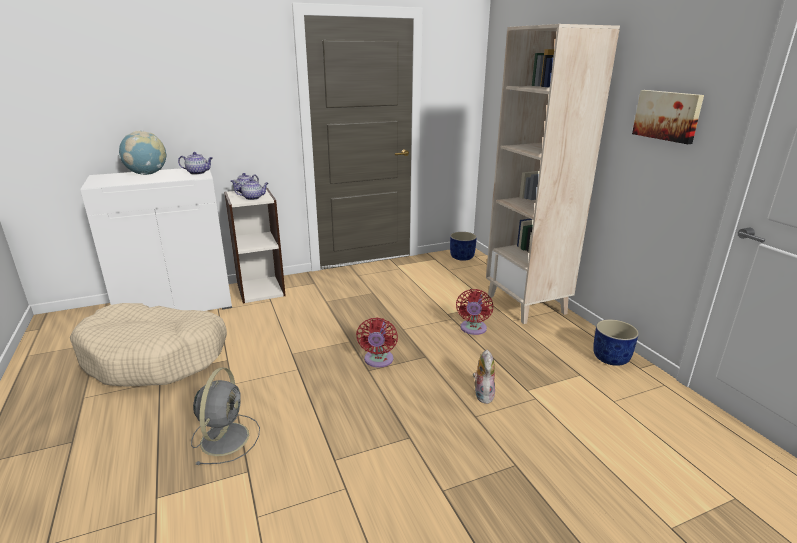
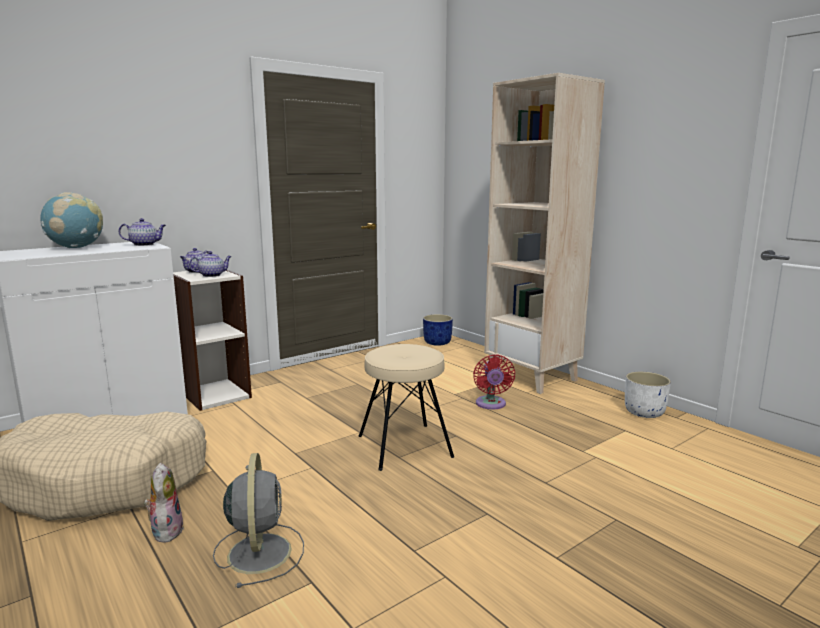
camera: 15 degrees left, 10 degrees down
(378, 361) = (404, 446): red fan -> beige stool
(482, 394) = (539, 461): plush toy -> plush toy (166, 531)
(610, 357) = (644, 412): blue planter -> white planter
(667, 115) = (666, 158): picture -> none

